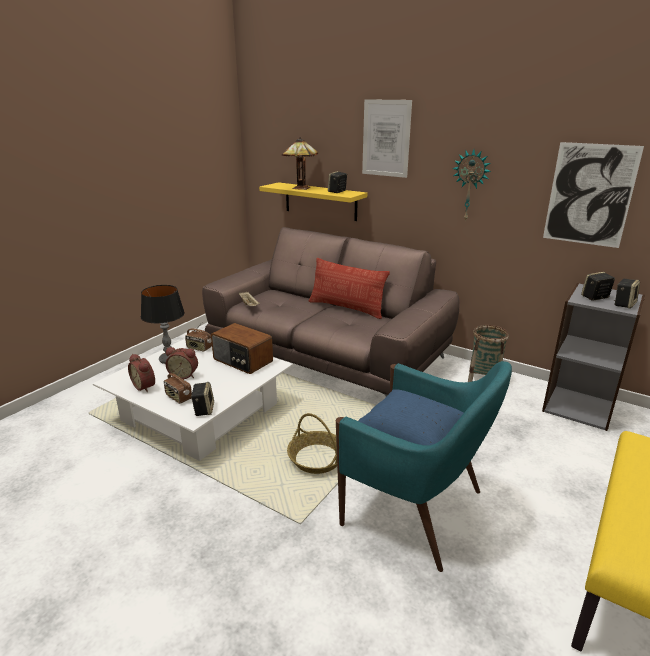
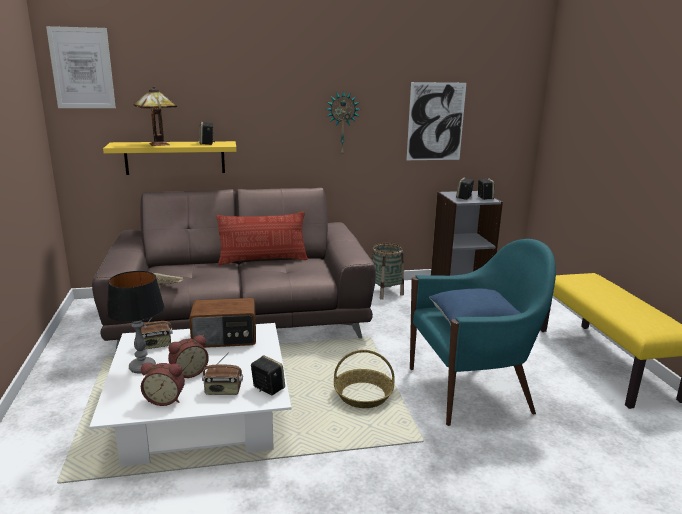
camera: 45 degrees left, 5 degrees down
(386, 138) = (252, 85): picture -> picture (82, 68)

